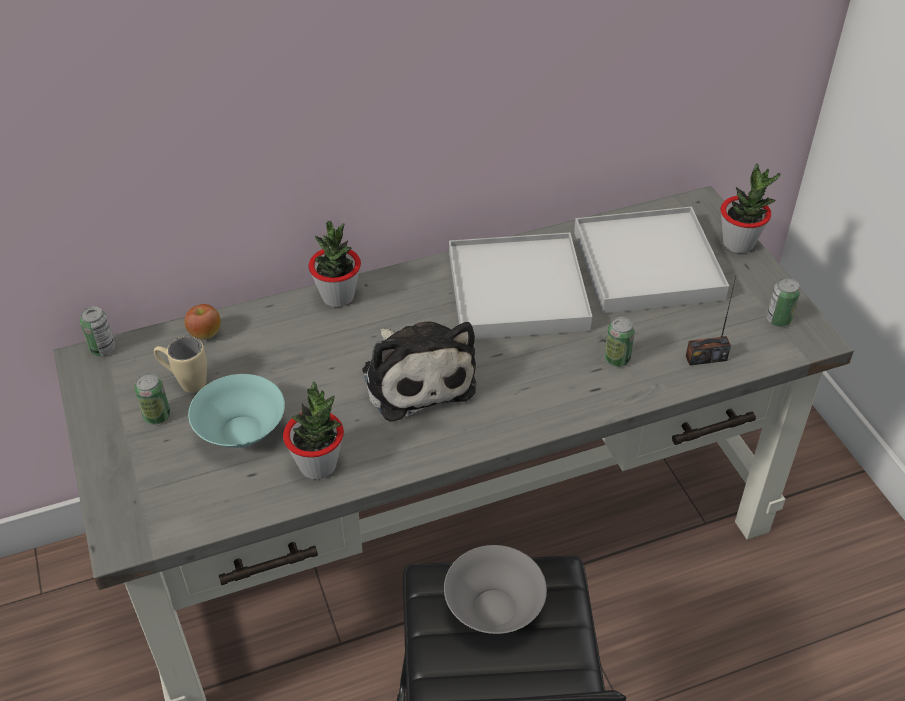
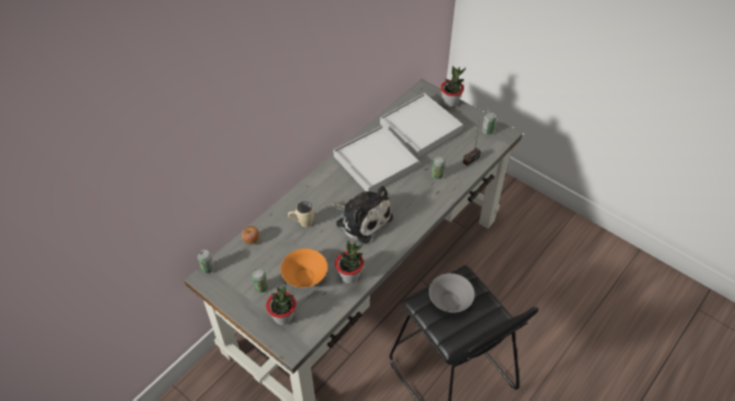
camera: 30 degrees left, 5 degrees up
(185, 382) = (261, 266): beige mug -> beige mug (302, 223)
(240, 432) = (305, 277): turquoise bowl -> orange bowl
(338, 297) = (299, 197): potted plant -> potted plant (283, 317)

